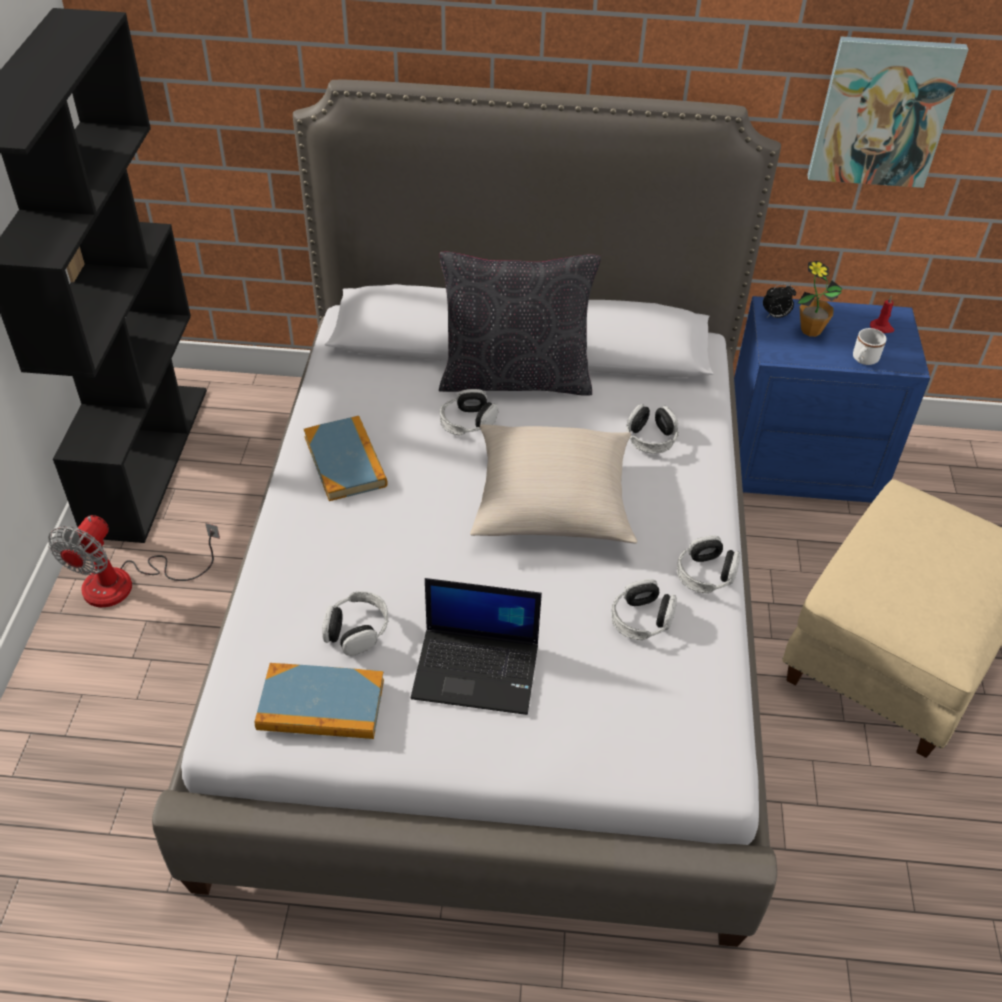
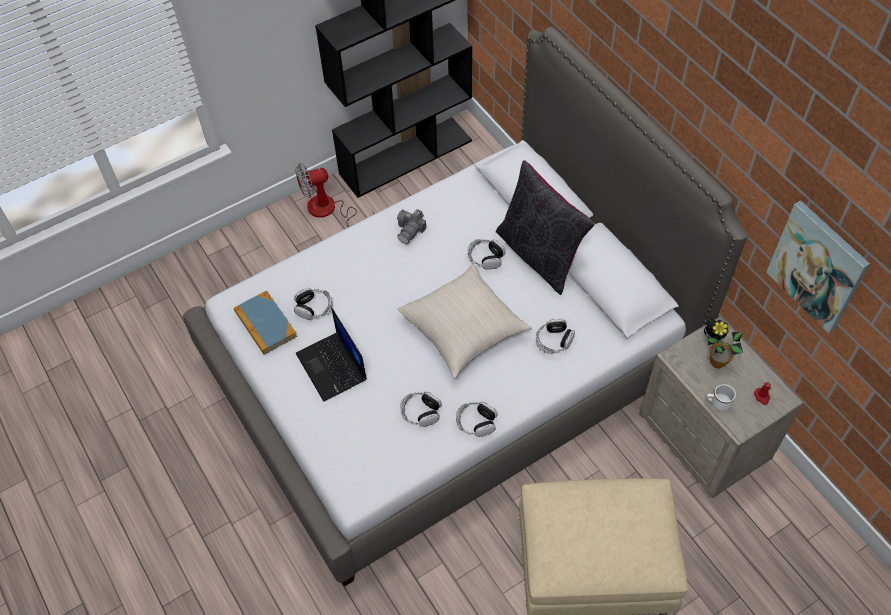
camera: 55 degrees right, 10 degrees up
(345, 461) = (410, 230): book -> camera
(800, 462) = (704, 438): blue nightstand -> beige nightstand

